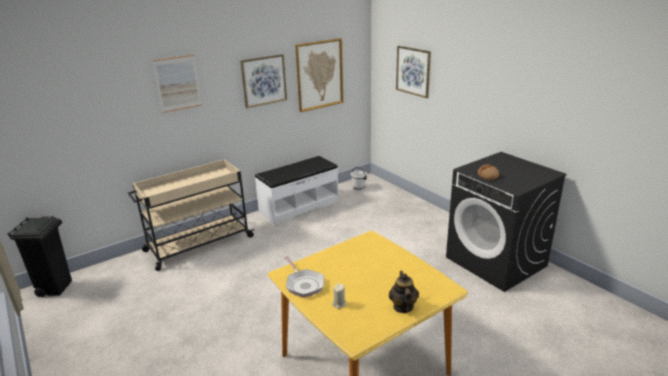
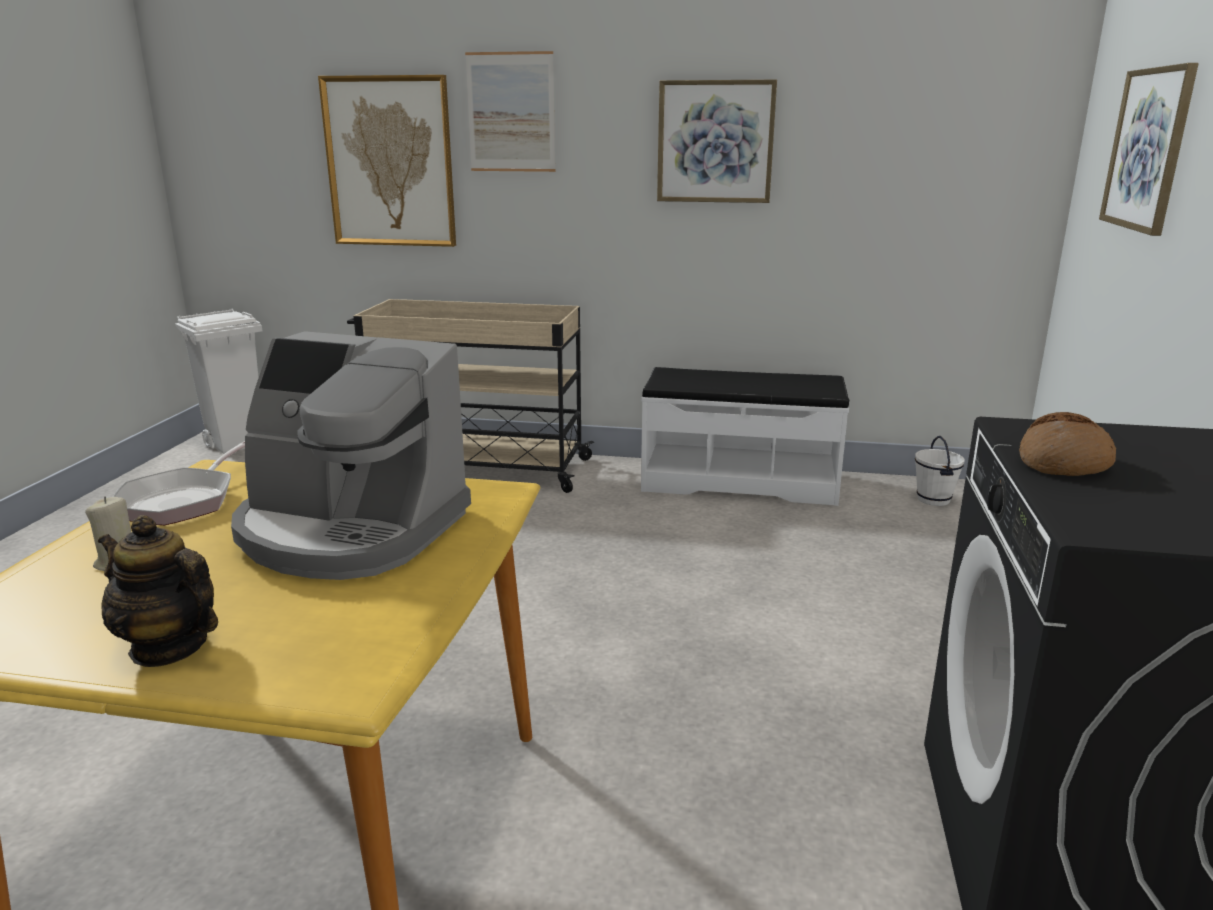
camera: 45 degrees right, 5 degrees down
(55, 288) = (237, 444): black trash can -> white trash can
(319, 74) = (884, 154): picture -> picture (390, 162)
(366, 265) = (349, 530): none -> coffee machine
(403, 307) = (168, 647): teapot -> teapot turned 105 degrees counterclockwise

